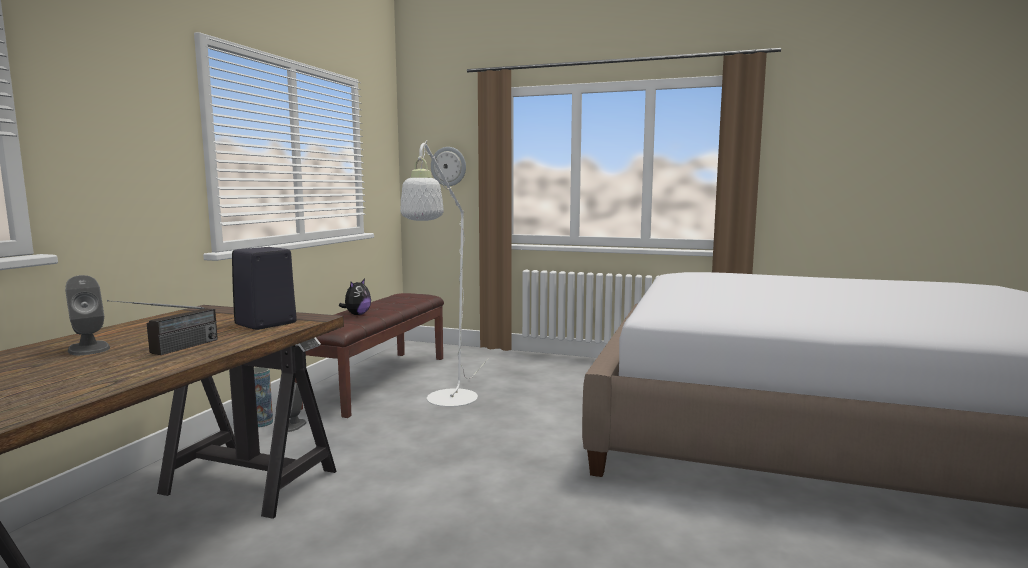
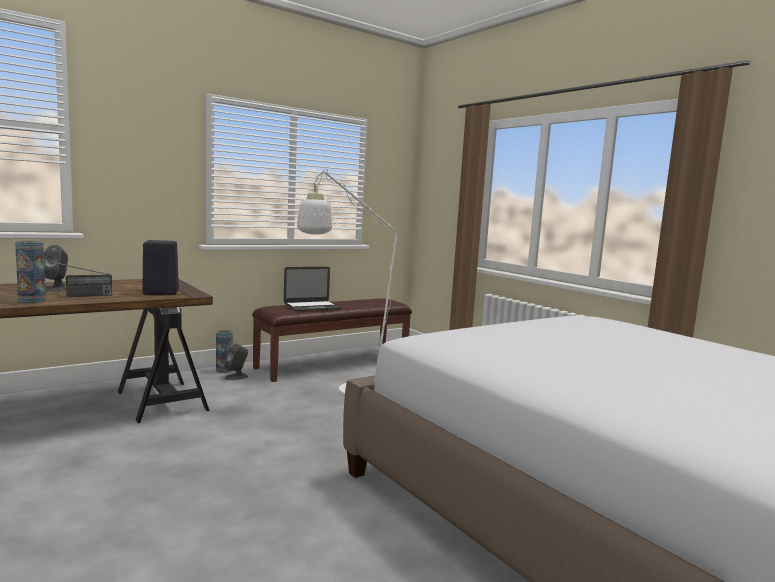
camera: 35 degrees right, 0 degrees up
(127, 370) = (32, 300): none -> vase
(357, 314) = (312, 306): plush toy -> laptop
(448, 166) = (445, 193): wall clock -> none

